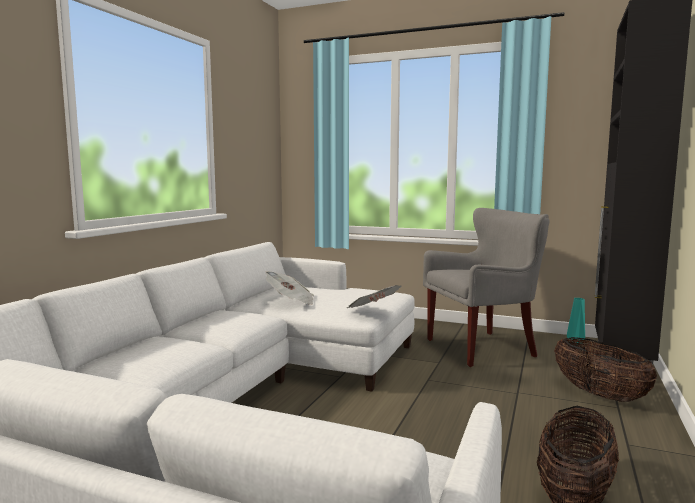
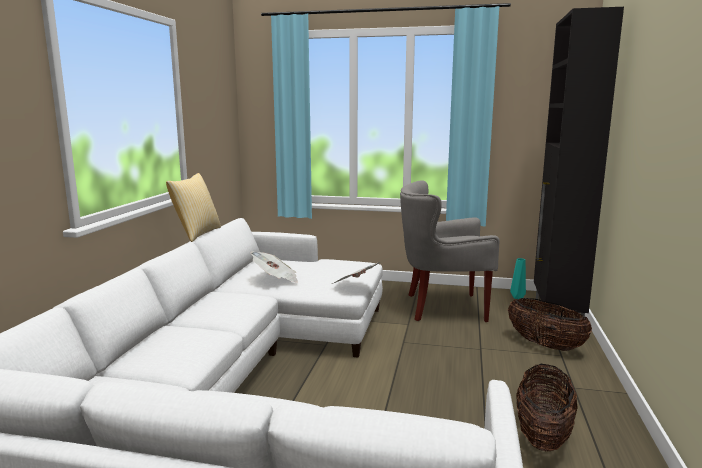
camera: 10 degrees left, 5 degrees up
(215, 251) = (196, 234): none -> pillow
(483, 348) = (442, 307): grey armchair -> grey armchair turned 150 degrees counterclockwise

